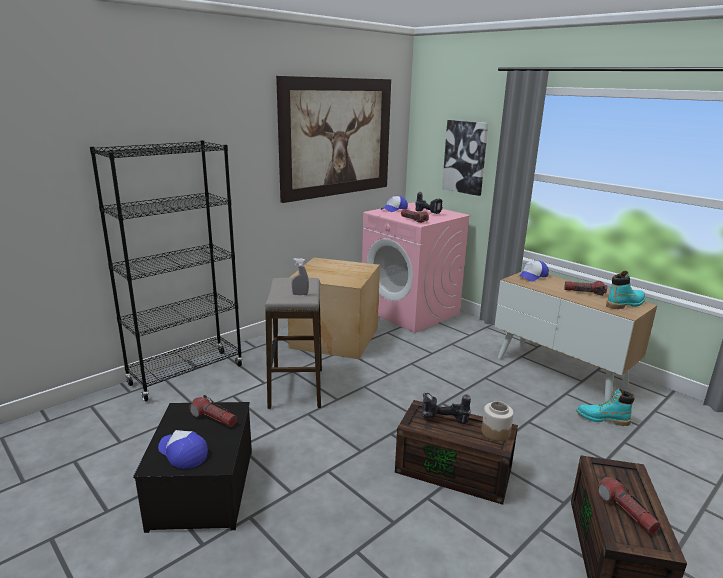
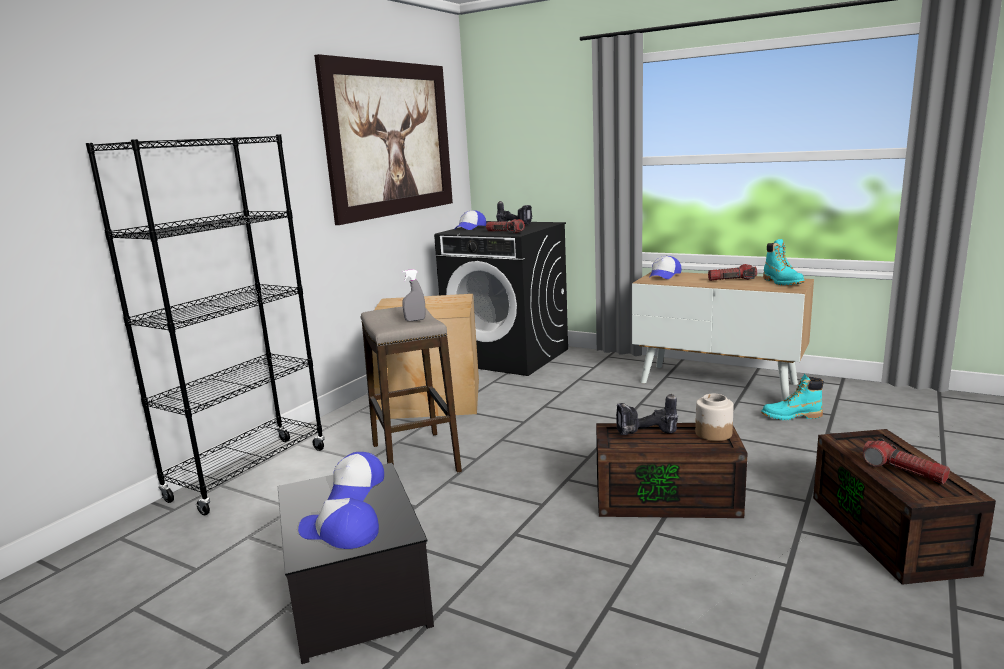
camera: 15 degrees left, 5 degrees down
(214, 418) = (356, 488): flashlight -> cap
(410, 311) = (508, 356): pink washing machine -> black washing machine
(465, 157) = (548, 153): picture -> none
(625, 304) = (782, 282): turquoise boot -> turquoise boot turned 120 degrees clockwise

